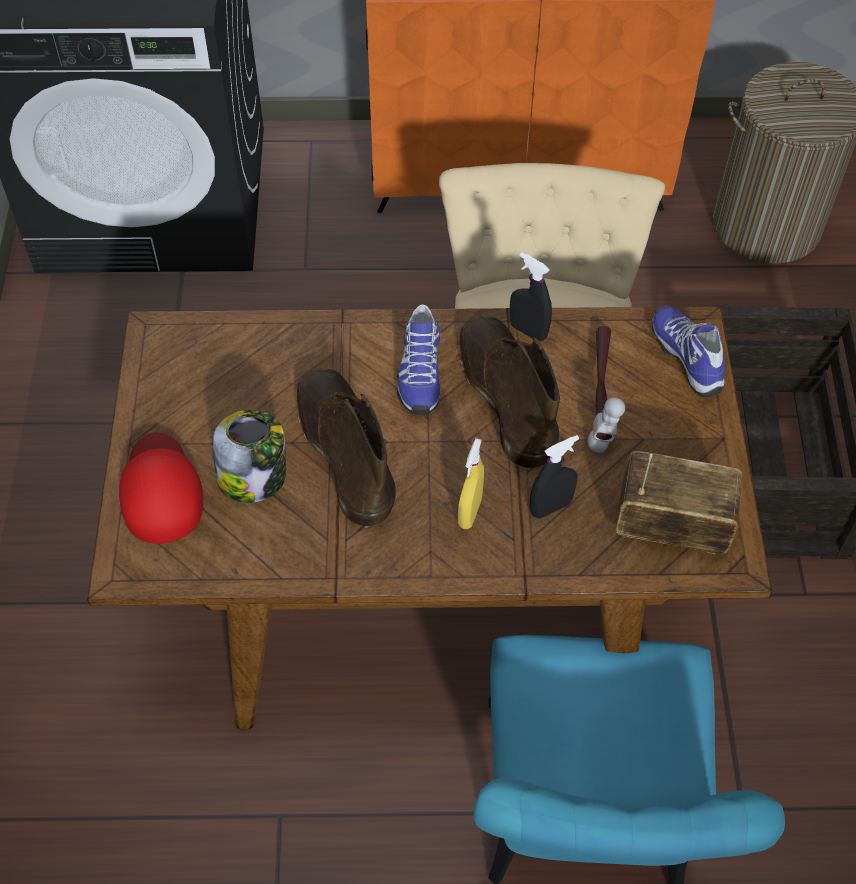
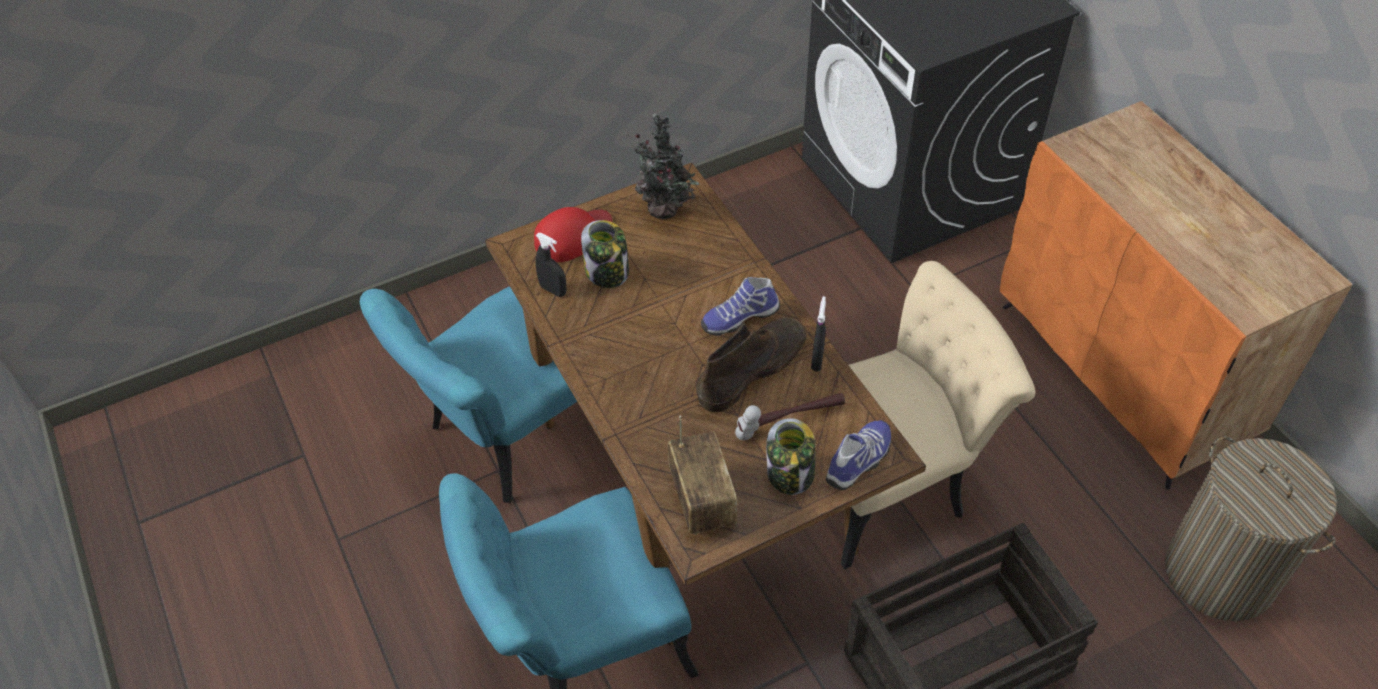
camera: 65 degrees right, 5 degrees down
(192, 371) = (666, 210): none -> potted plant
(235, 786) = (505, 439): none -> turquoise chair
(344, 450) = (654, 305): brown boot -> none
(469, 512) = (646, 387): yellow spray bottle -> none
(550, 507) = (677, 428): black spray bottle -> black spray bottle (553, 290)
(674, 426) = (790, 474): none -> jar

